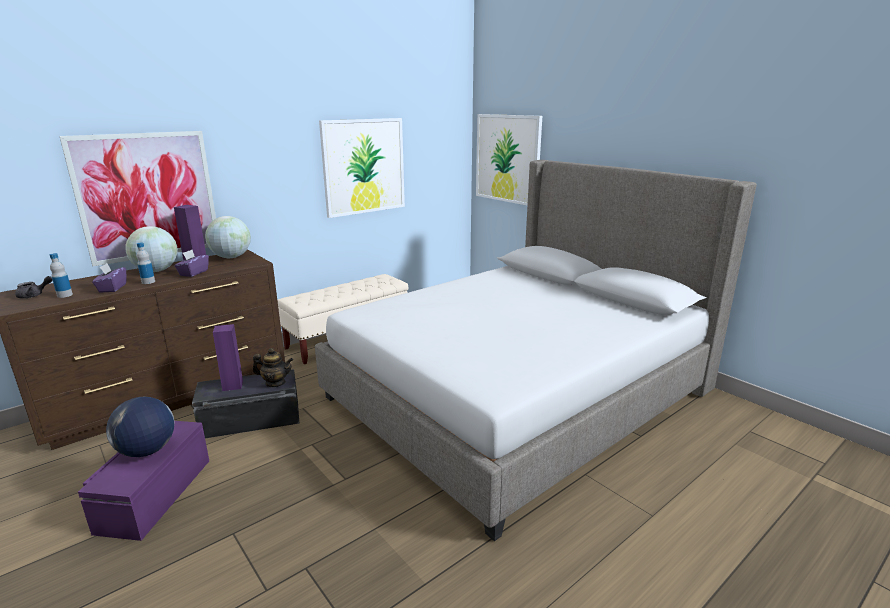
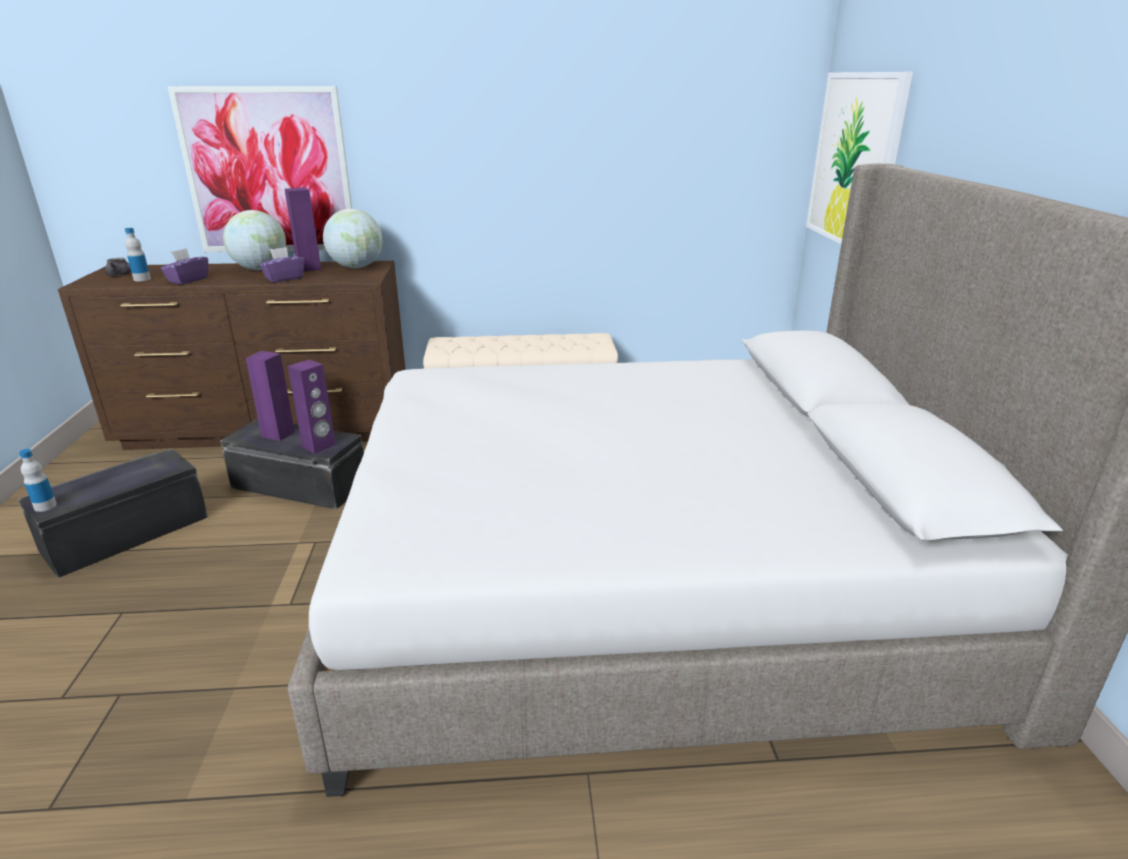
camera: 35 degrees right, 5 degrees up
(147, 451) = (114, 480): globe -> none
(148, 282) = (228, 280): bottle -> bottle (45, 506)
(154, 494) = (125, 533): purple storage box -> black storage box
(275, 383) = (319, 446): teapot -> purple speaker
(364, 166) = (589, 156): picture -> none

